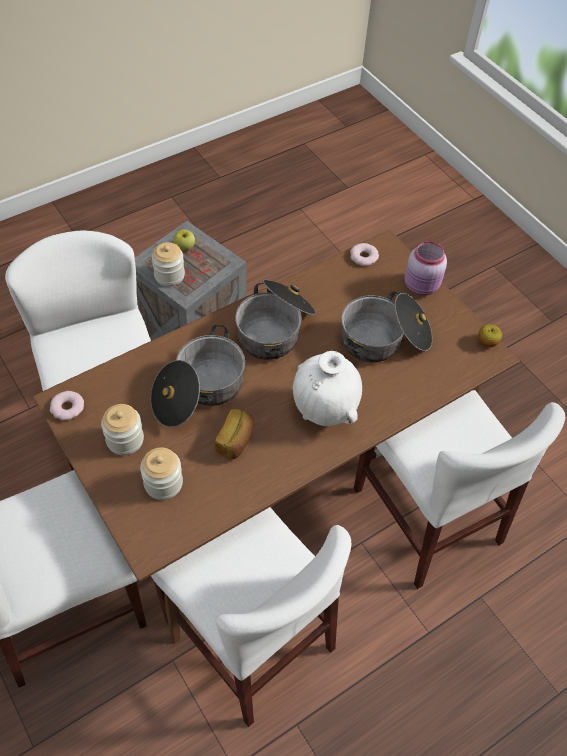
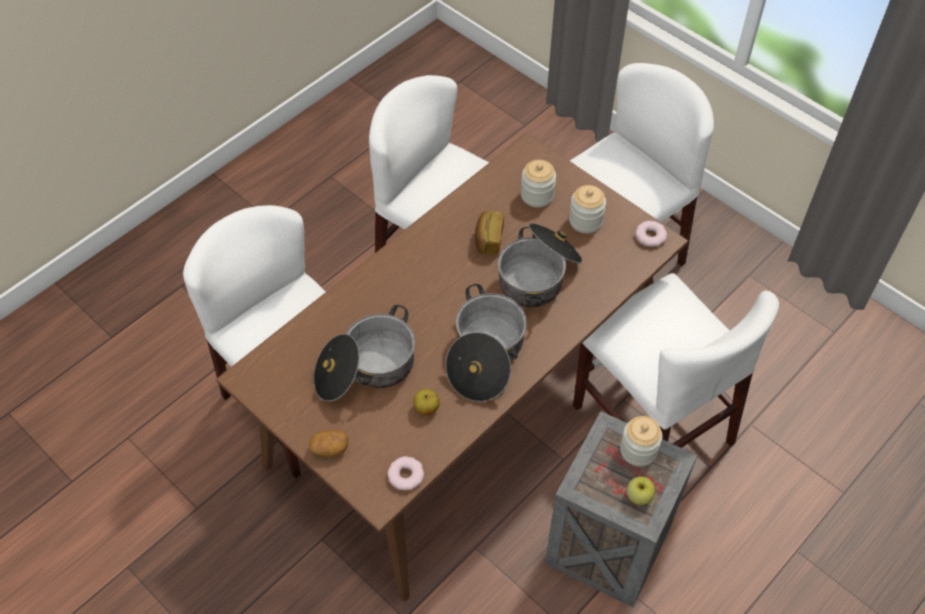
camera: 170 degrees right, 0 degrees up
(324, 411) = (414, 282): white vase -> none
(422, 286) = (329, 448): pink jar -> potato
(487, 342) = (251, 392): apple -> apple (426, 408)

